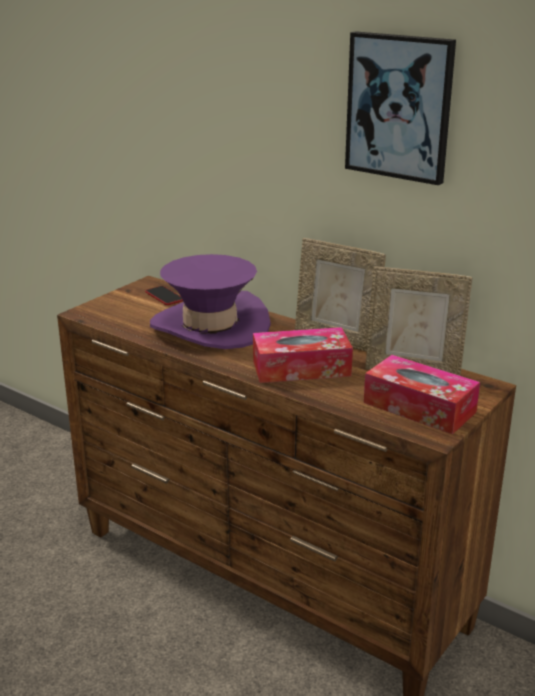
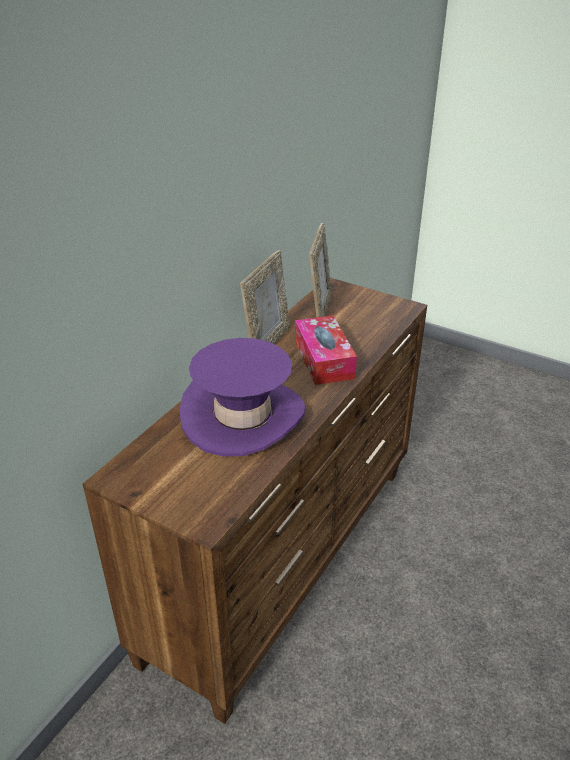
camera: 95 degrees left, 10 degrees up
(164, 296) = (159, 458): phone -> none
(399, 107) = (259, 127): picture -> none
(419, 407) = (372, 311): tissue box -> none

